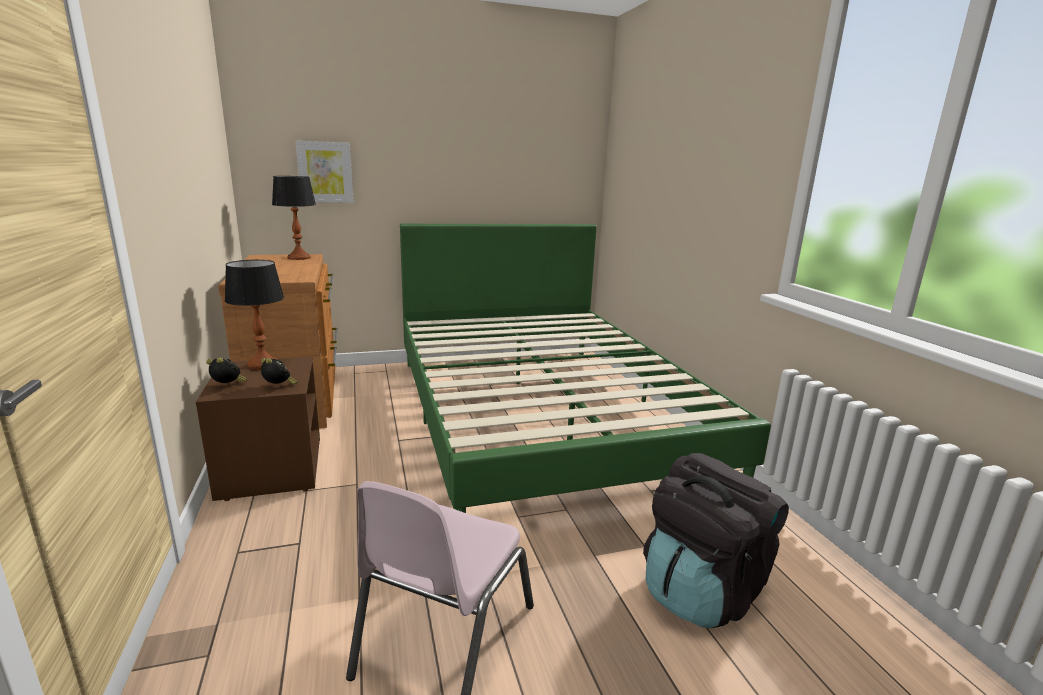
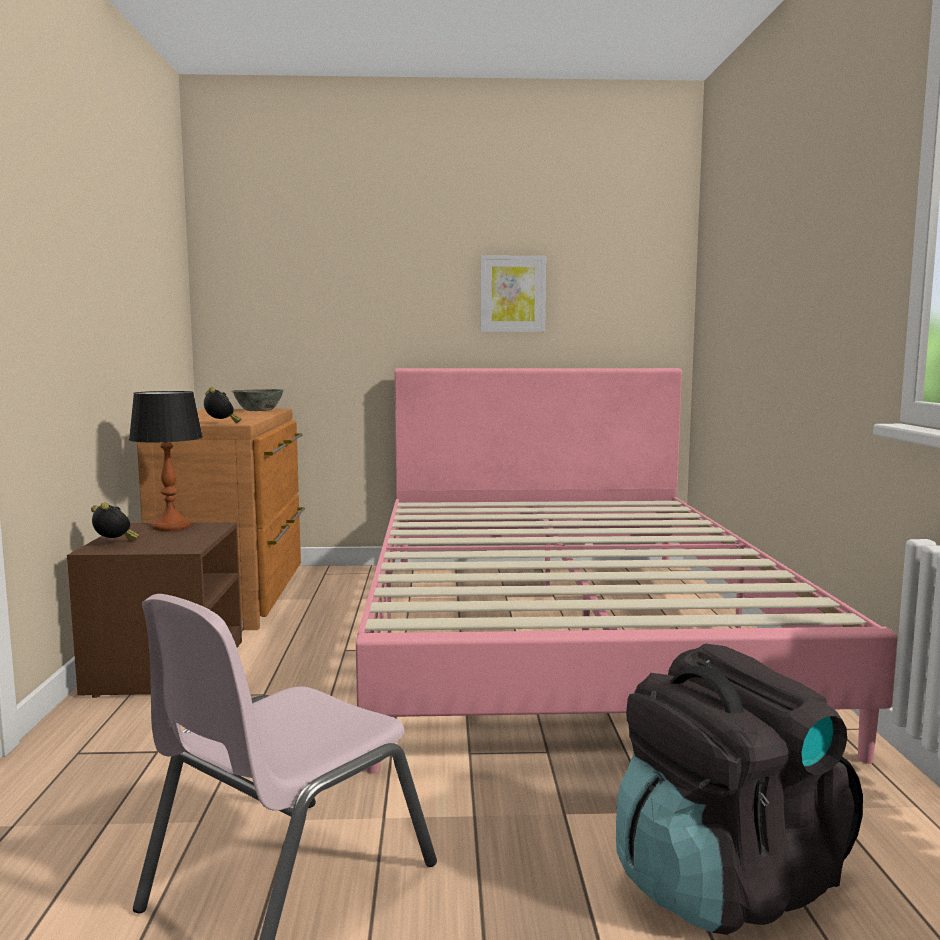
camera: 15 degrees right, 10 degrees down
(279, 387) = (173, 546): alarm clock -> alarm clock (221, 424)
(298, 258) = (258, 410): table lamp -> grey bowl
(325, 172) = (302, 304): picture -> picture (512, 294)
(541, 414) = (567, 634): green bed -> pink bed

